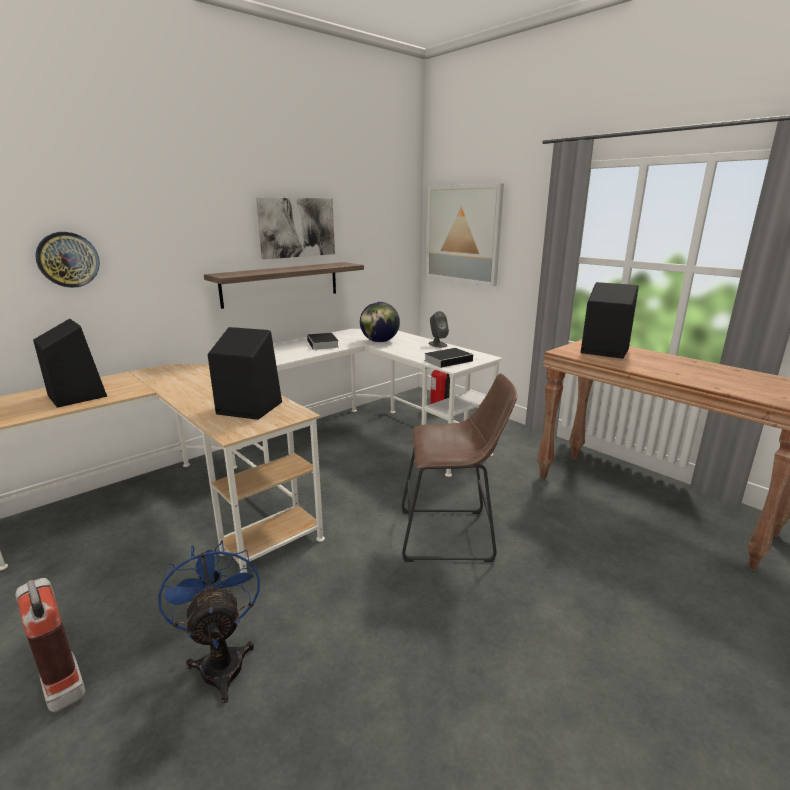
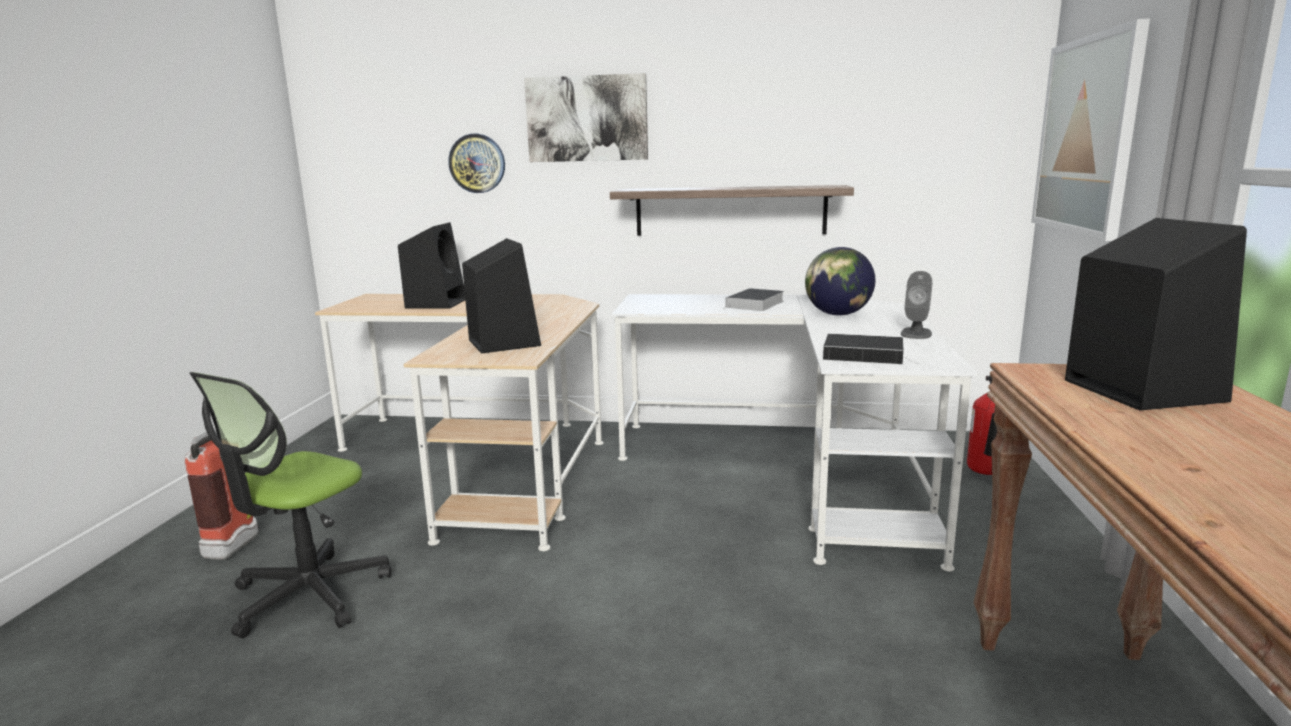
camera: 50 degrees right, 5 degrees down
(221, 660) = (309, 595): blue fan -> office chair
(296, 227) = (764, 129): picture -> picture (587, 119)
(452, 535) = (677, 631): brown stool -> none

